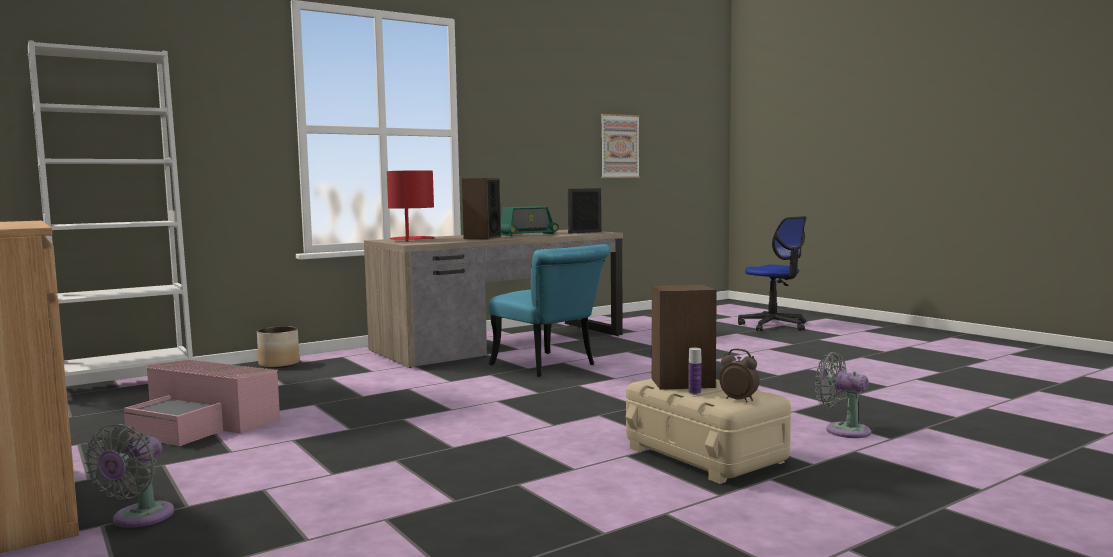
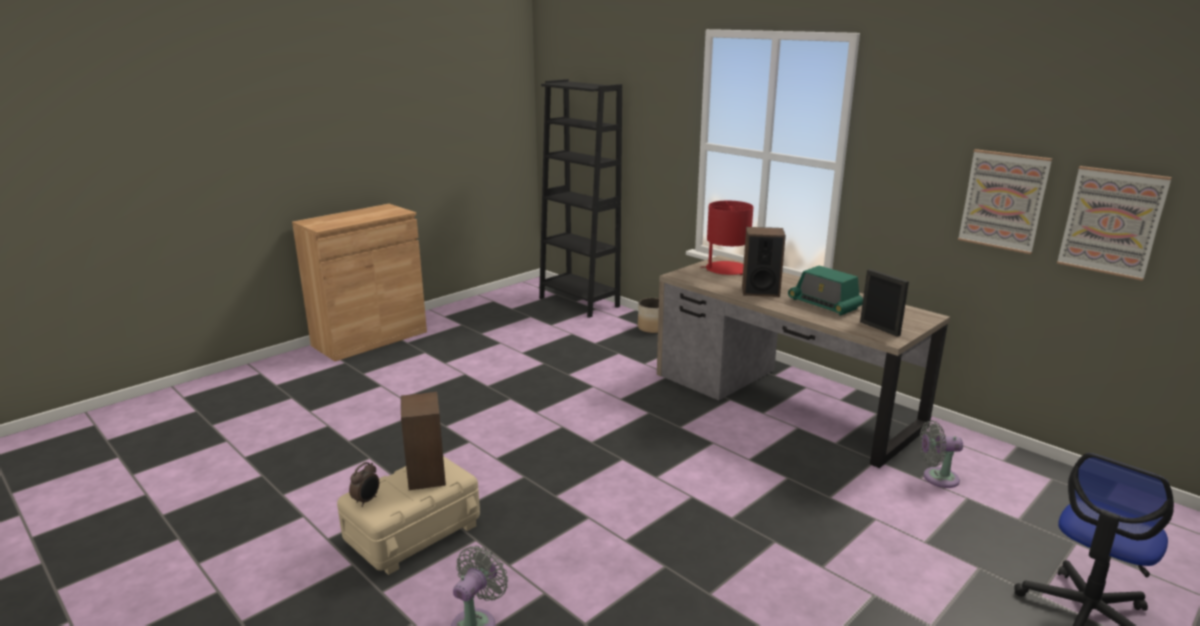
camera: 80 degrees right, 15 degrees up
(127, 386) = (579, 302): white bookcase -> black bookcase
(138, 518) = (350, 367): grey fan -> grey fan (936, 478)
(204, 423) = (498, 343): pink storage box -> none
(550, 366) = (692, 437): turquoise chair -> none
(567, 142) = (1003, 200): none -> picture
(694, 393) = (393, 480): bottle -> none

